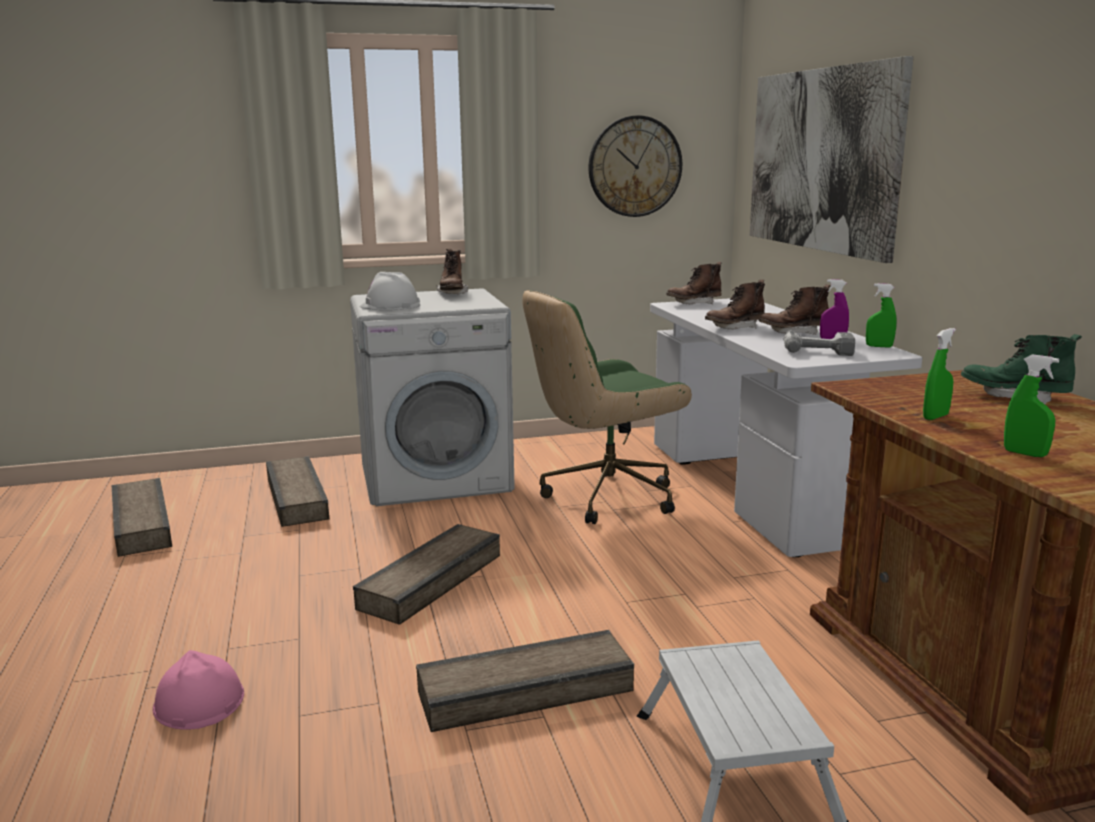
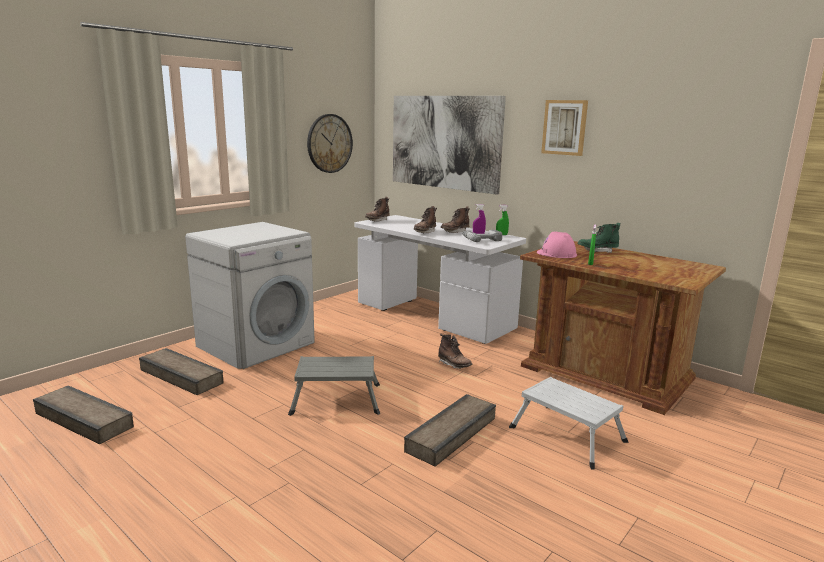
camera: 35 degrees left, 0 degrees up
(198, 702) = (294, 499): pink hard hat -> pink hard hat (556, 254)
(390, 306) = (234, 238): white hard hat -> none
(434, 581) = (337, 399): crate -> grey step ladder
(452, 293) = (253, 226): brown boot -> brown boot (454, 365)
(605, 499) = (369, 336): green office chair -> none
(1008, 114) = (564, 127): none -> picture
(1025, 453) = (641, 273): green spray bottle -> none

